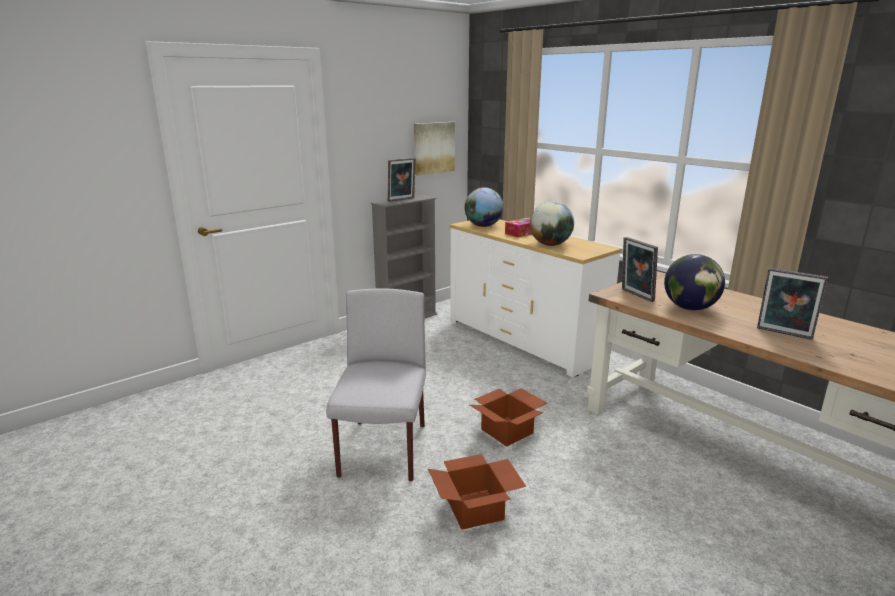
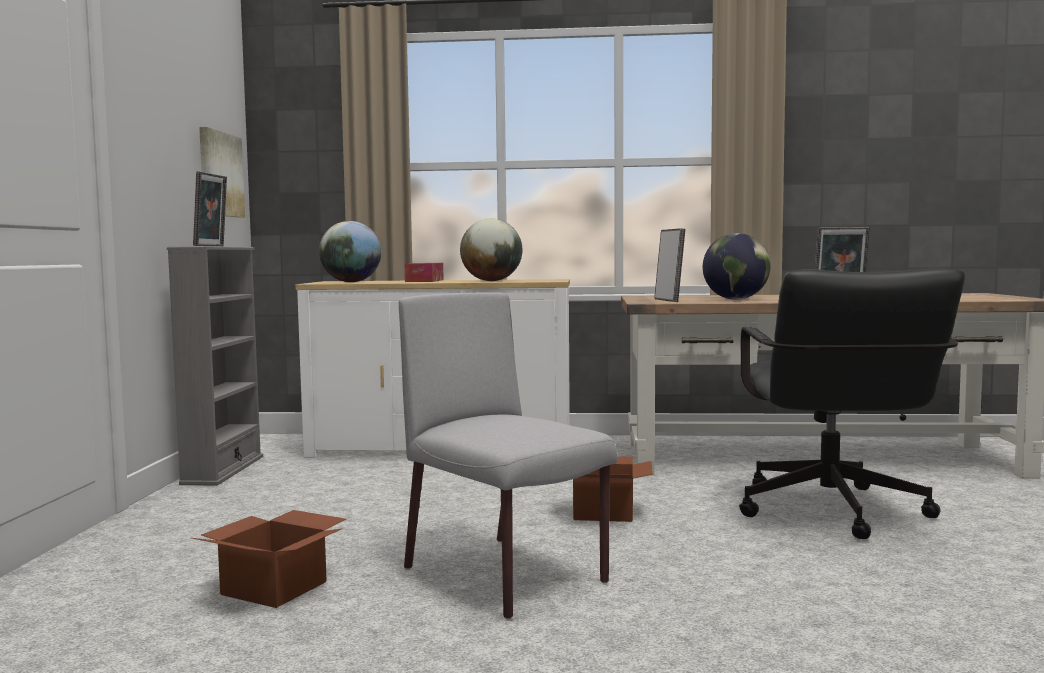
camera: 45 degrees left, 15 degrees down
(477, 509) = (726, 571): cardboard box -> cardboard box (277, 587)
(635, 295) = (669, 300): picture frame -> picture frame turned 120 degrees counterclockwise
(635, 508) = (834, 515): none -> black office chair

